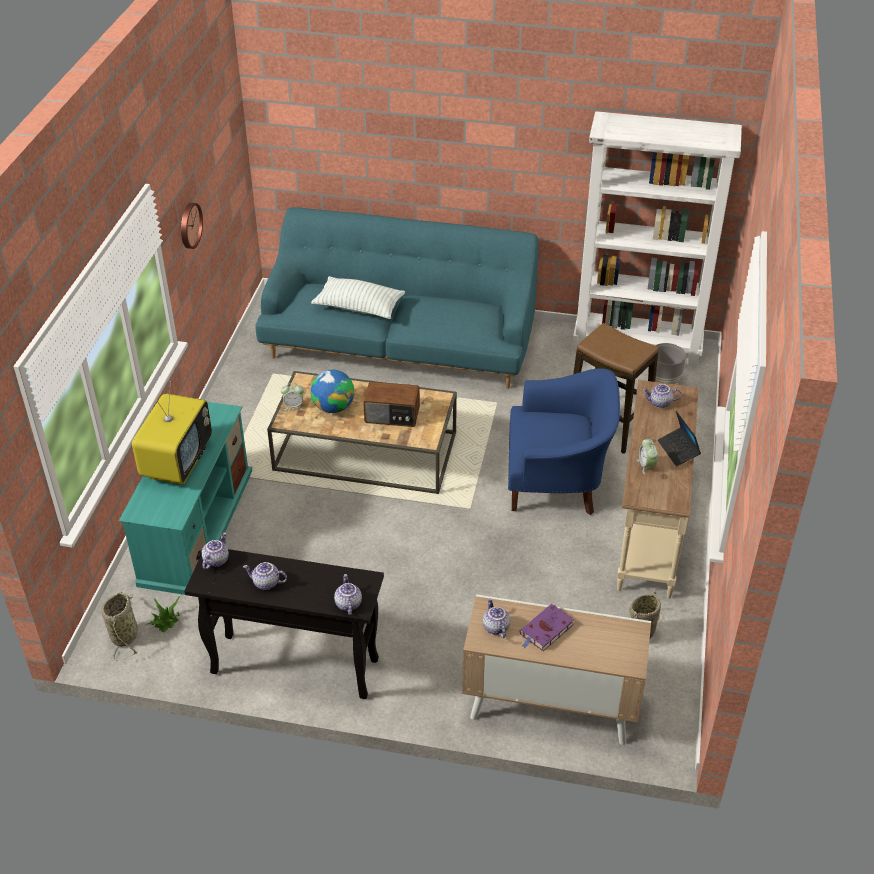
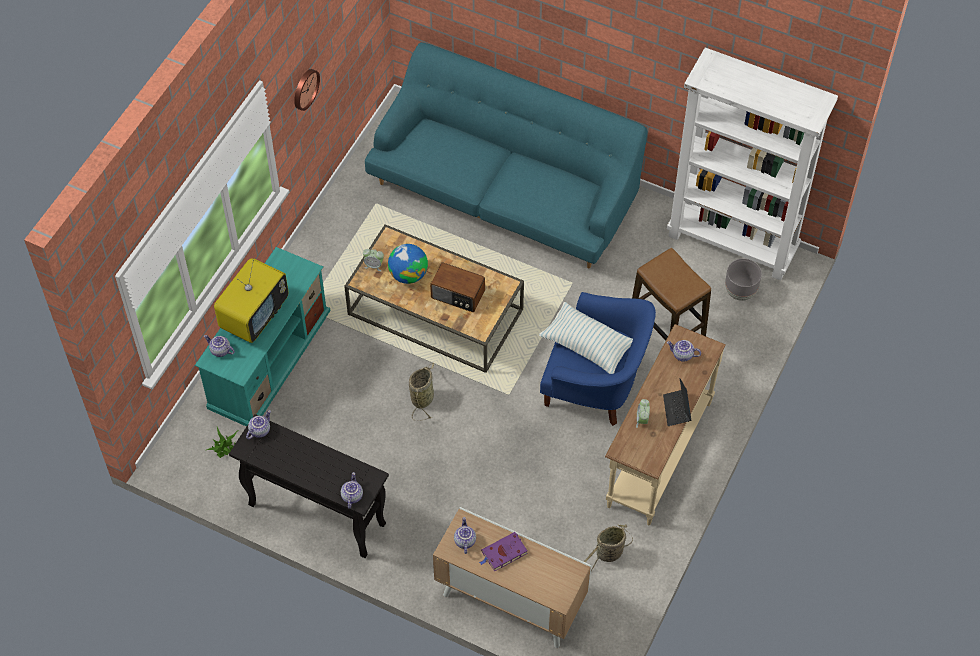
camera: 15 degrees right, 15 degrees up
(125, 634) = (189, 452): basket -> basket (423, 397)
(266, 583) = (293, 461): teapot -> teapot (220, 351)
(359, 307) = (463, 162): pillow -> pillow (587, 345)

